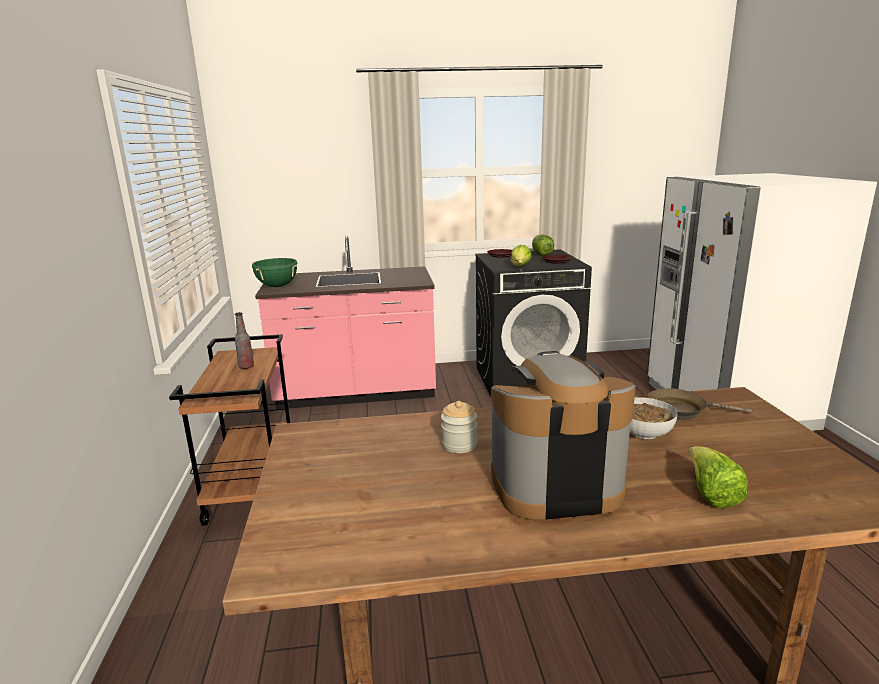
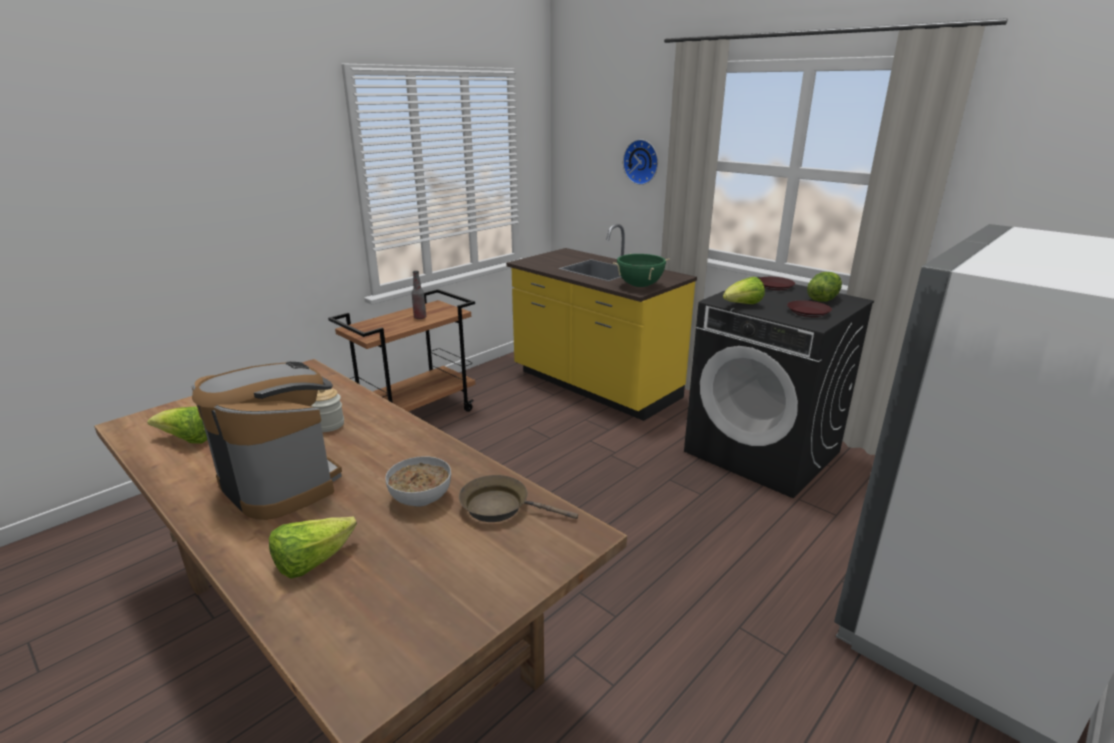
camera: 50 degrees right, 5 degrees up
(277, 286) = (538, 260): green cooking pot -> green cooking pot (640, 286)
(336, 179) = (642, 162): none -> wall clock
(356, 393) = (594, 386): pink counter -> yellow counter
(385, 527) = (188, 440): none -> lettuce
(681, 410) = (500, 507): brown frying pan -> brown frying pan turned 45 degrees counterclockwise

